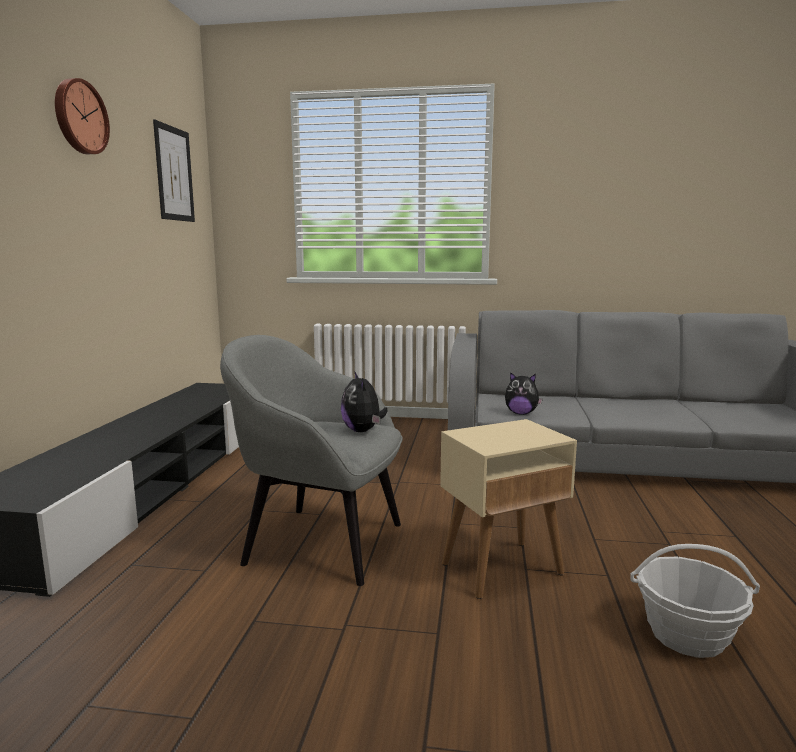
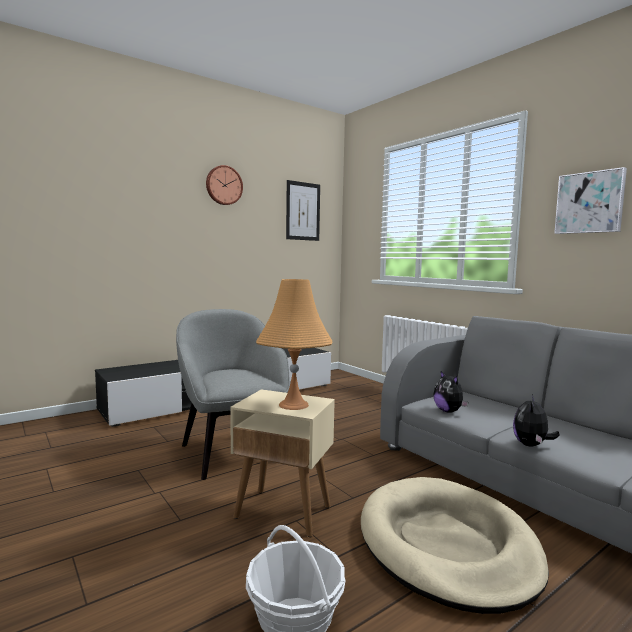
camera: 45 degrees right, 5 degrees down
(363, 431) = (246, 380): plush toy -> plush toy (531, 445)
(523, 434) = (293, 405): none -> orange table lamp
(562, 191) = (589, 202): none -> picture
(638, 527) = (447, 545): none -> beige dog bed

